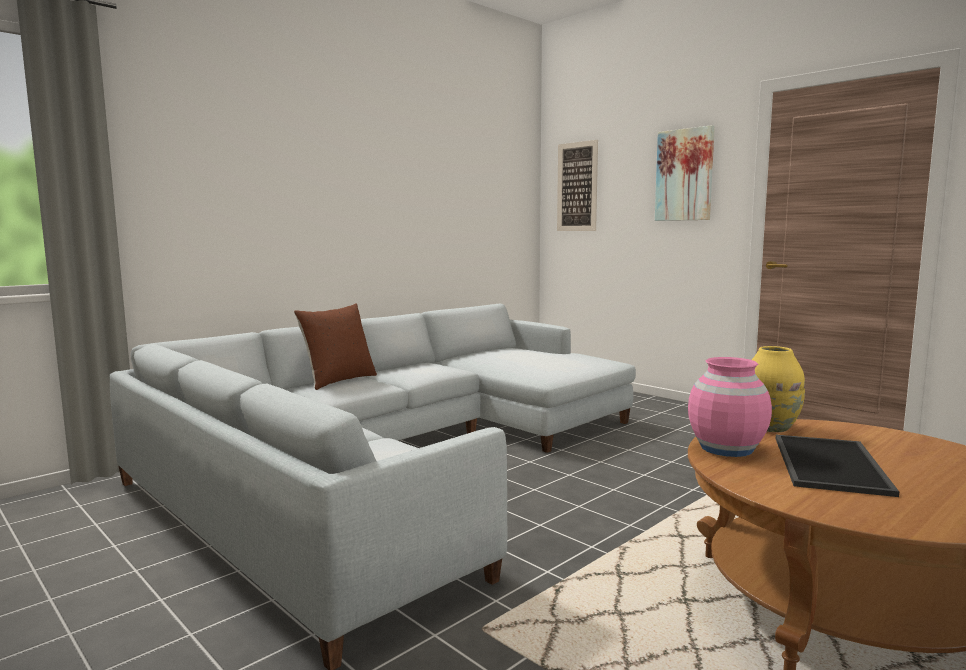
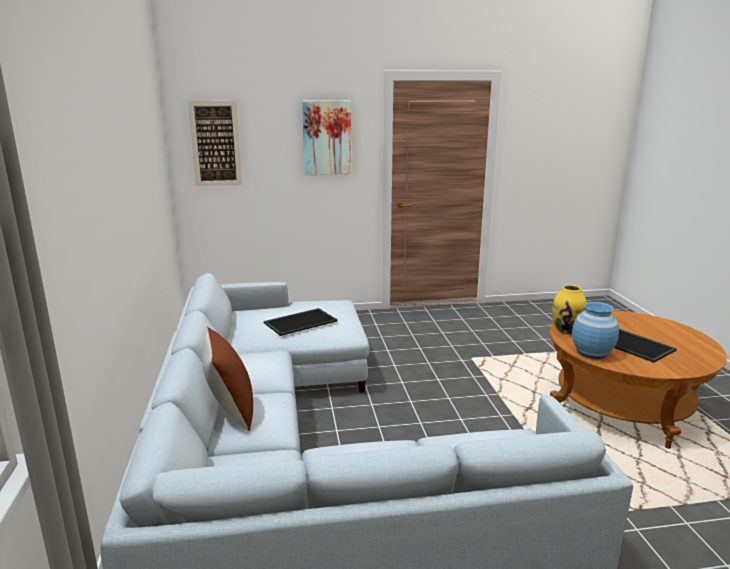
camera: 55 degrees left, 10 degrees up
(530, 359) = (300, 321): none -> tray
(726, 448) = (592, 352): pink vase -> blue vase

